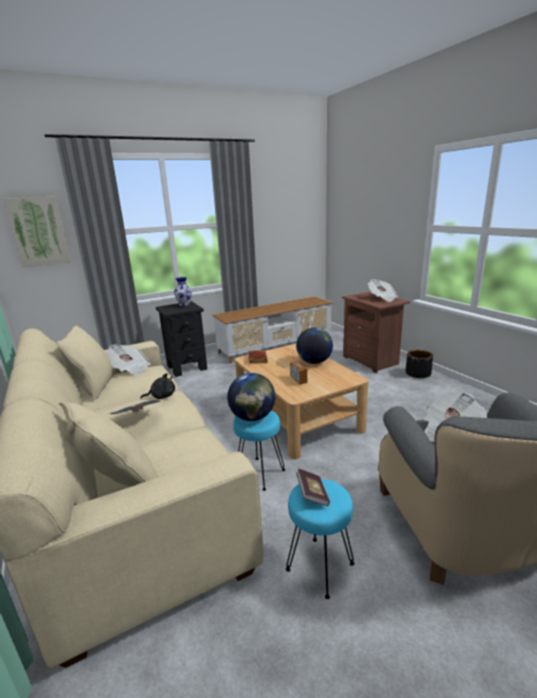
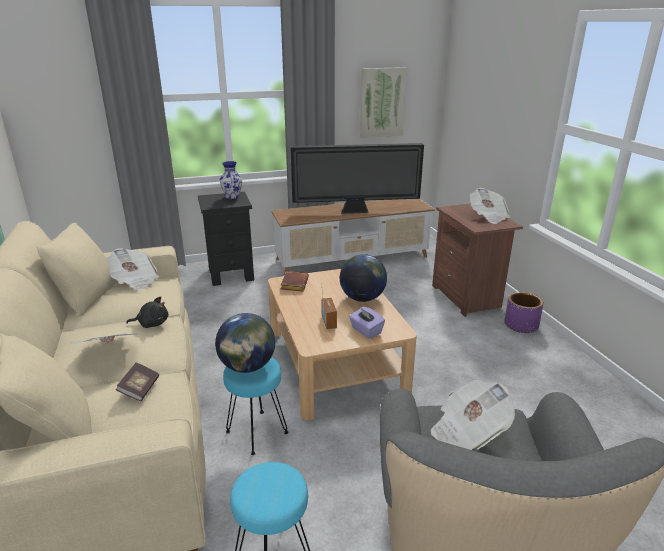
camera: 10 degrees right, 5 degrees up
(39, 232) = (61, 94): picture -> picture (382, 103)
(277, 309) = (356, 211): none -> television
(312, 494) = (261, 482): book -> book (140, 389)
(330, 381) = (366, 330): none -> purple tissue box
(417, 373) = (520, 325): black planter -> purple planter

